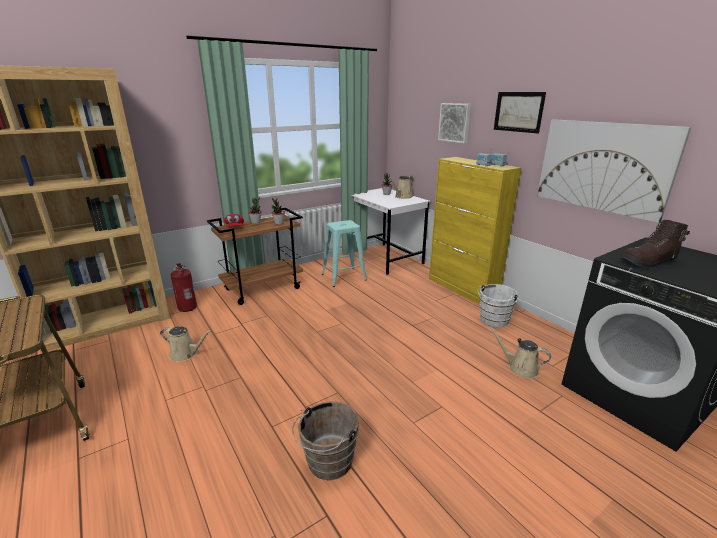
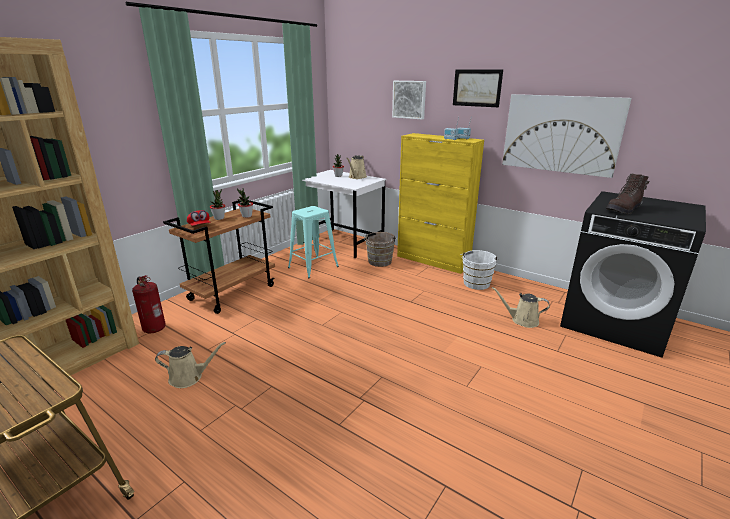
camera: 20 degrees left, 0 degrees up
(327, 463) = (415, 441): brown bucket -> brown bucket (379, 262)

